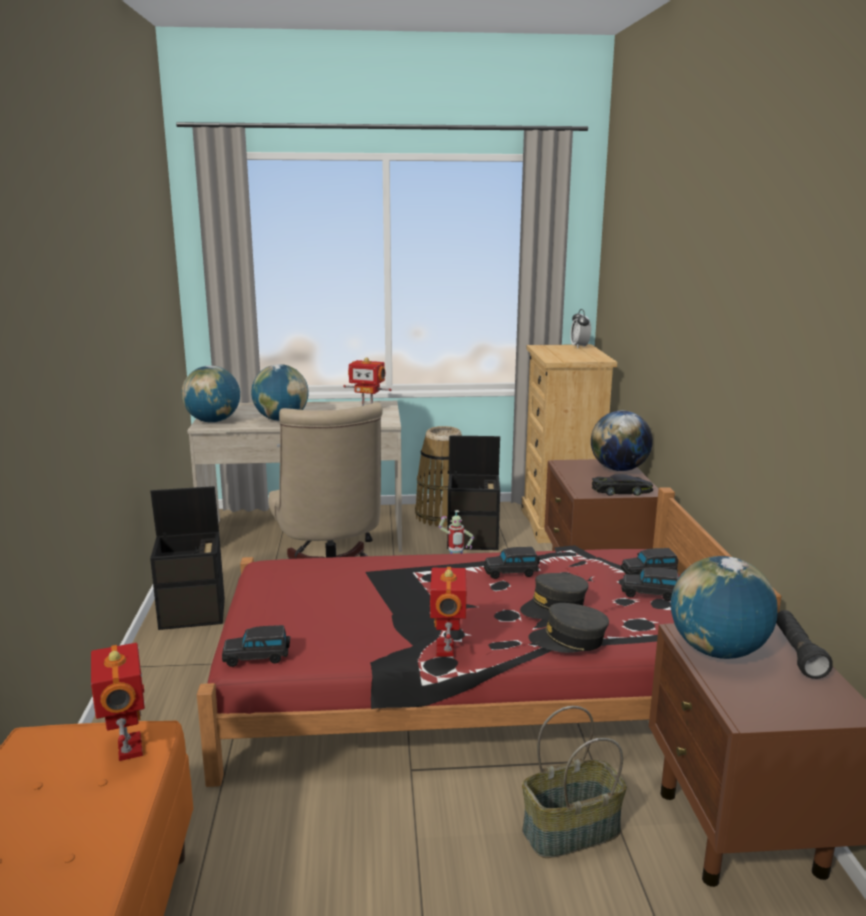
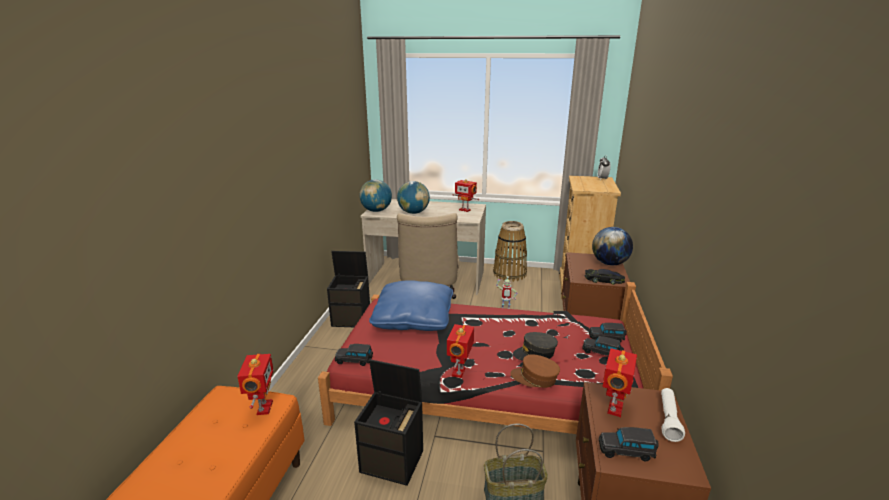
camera: 15 degrees right, 5 degrees up
(333, 584) = (413, 319): none -> blue pillow
(474, 540) = (522, 292): black storage box -> black storage box (393, 461)
(511, 573) = (519, 325): black toy car -> black toy car (626, 451)
(569, 640) = (535, 378): grey cap -> brown cap
(717, 651) = (613, 408): globe -> toy robot
(797, 654) = (668, 420): black flashlight -> white flashlight

